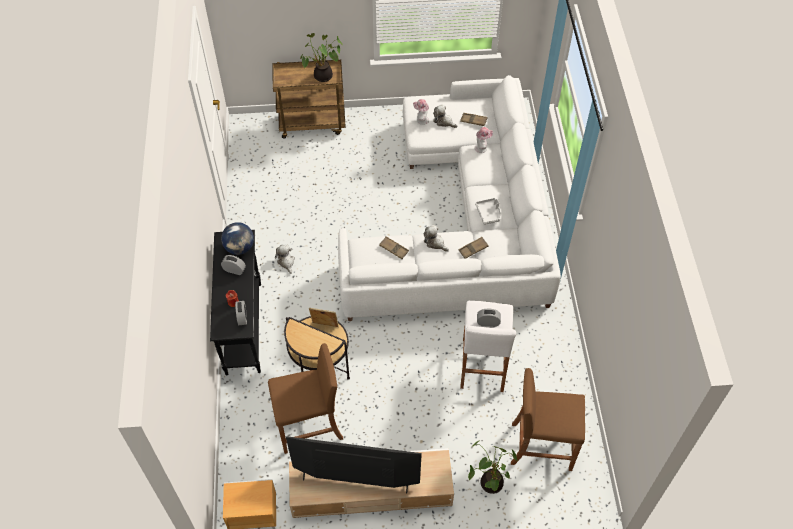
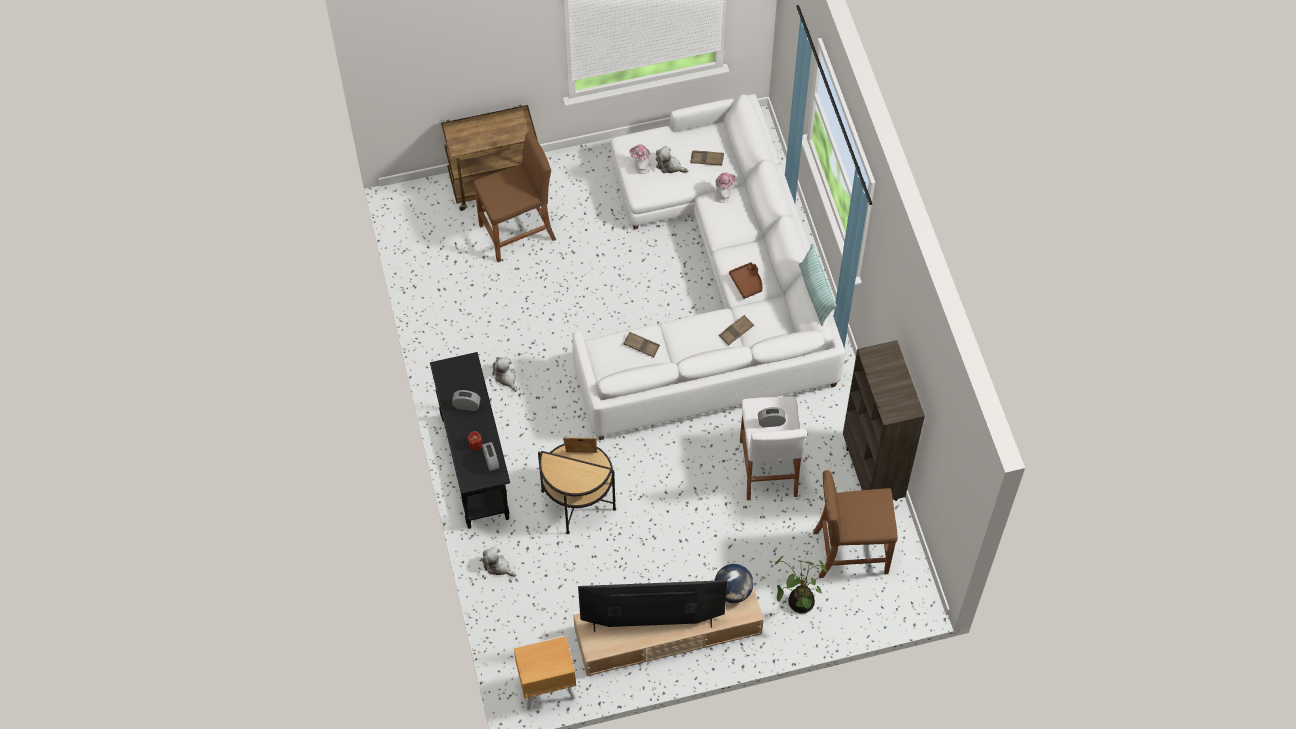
camera: 10 degrees left, 5 degrees up
(239, 248) = (465, 377): globe -> globe (733, 591)
(310, 426) = (582, 572): brown stool -> brown stool (518, 232)
(322, 77) = (509, 133): potted plant -> none
(435, 243) = (689, 330): plush toy -> plush toy (498, 566)
(489, 213) = (747, 283): grey tray -> brown tray
(543, 226) = (815, 294): none -> pillow
(570, 384) = (872, 474): none -> brown bookcase

